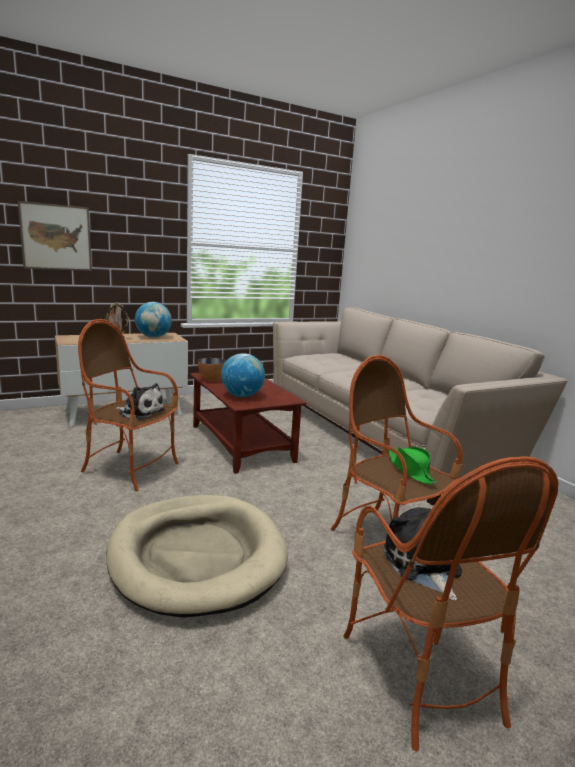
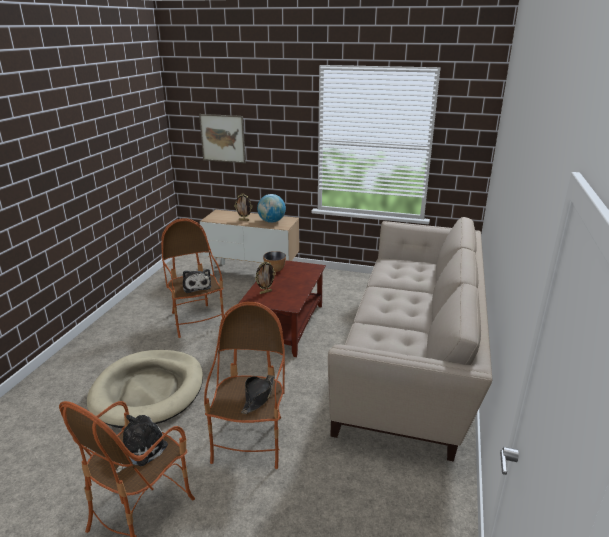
camera: 45 degrees right, 10 degrees up
(242, 396) = (265, 292): globe -> picture frame
(411, 470) = (258, 397): green hat -> black hat

